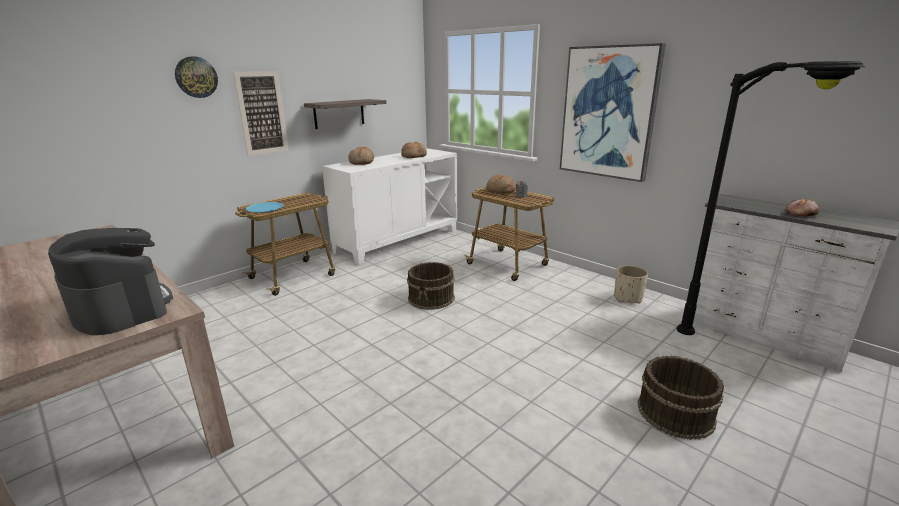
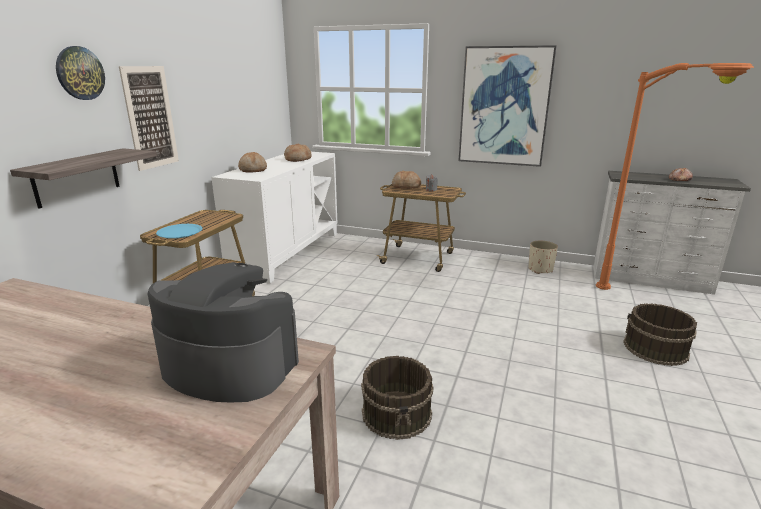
camera: 25 degrees left, 0 degrees up
(339, 113) = (220, 116): shelf -> shelf (77, 177)
(431, 298) = (381, 302): brown bucket -> brown bucket (397, 413)
(726, 360) = (648, 302): black floor lamp -> orange floor lamp

